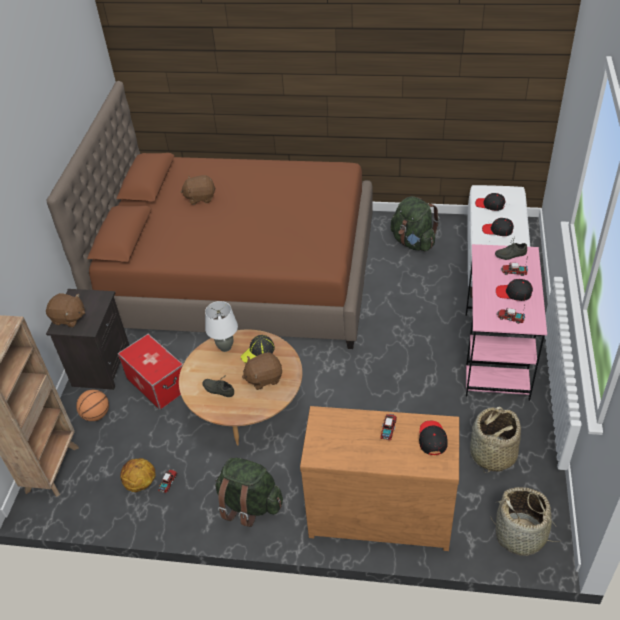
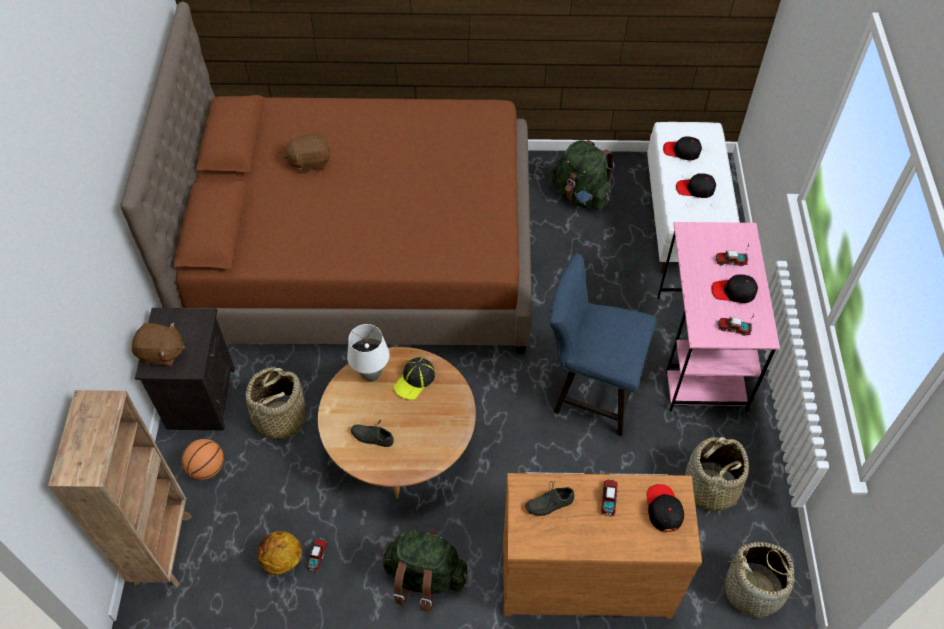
camera: 10 degrees left, 10 degrees up
(157, 384) = (279, 418): storage box -> basket
(264, 378) = (428, 417): brown plush toy -> none
(402, 378) = (590, 390): none -> blue chair
(510, 254) = (722, 235): grey shoe -> grey shoe (549, 502)

